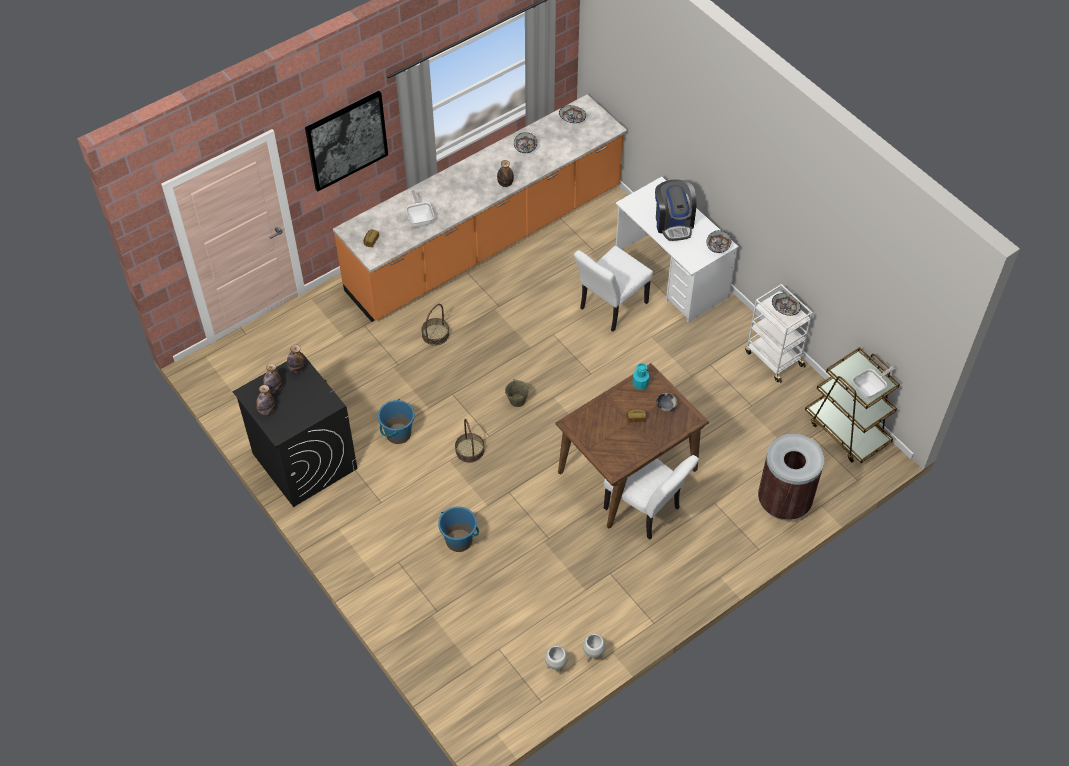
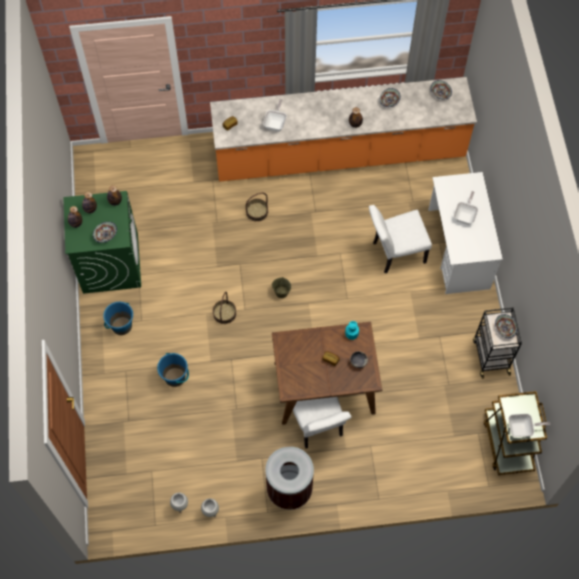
camera: 30 degrees right, 10 degrees up
(304, 460) = (110, 262): black washing machine -> green washing machine
(346, 140) = (237, 43): picture -> none
(398, 434) = (184, 275): blue bucket -> blue bucket (121, 326)
(673, 223) = (465, 215): coffee machine -> frying pan
(718, 247) = (486, 252): bowl -> bowl (106, 235)
(773, 358) = (490, 355): white cart -> black cart
(784, 501) = (422, 473): brown trash can -> brown trash can (289, 489)

